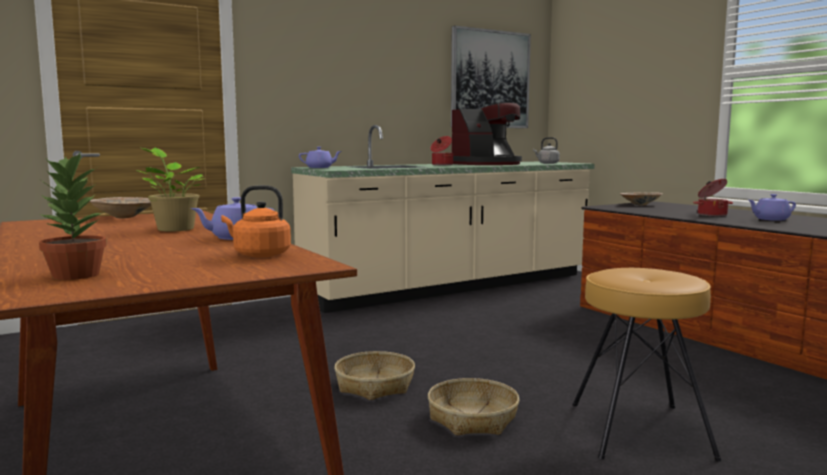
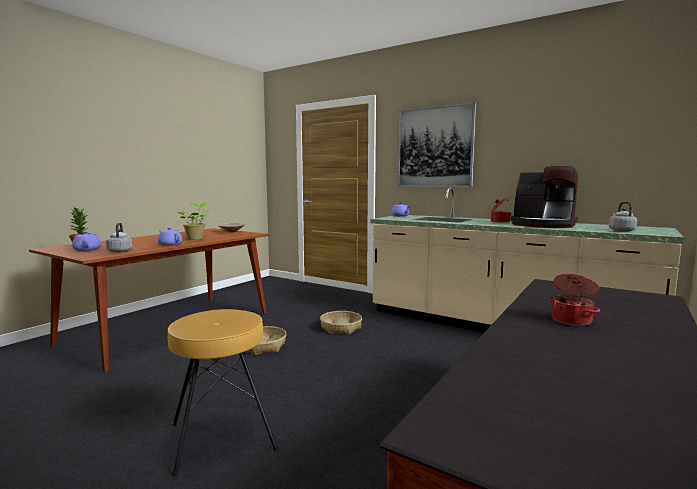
camera: 65 degrees right, 0 degrees up
(259, 255) = (120, 251): orange kettle -> grey kettle
(473, 418) = (224, 378): basket -> basket (341, 328)
(490, 79) = (601, 140): picture -> picture (435, 147)
(639, 205) = (607, 293): beige bowl -> none
(770, 219) = (586, 347): purple teapot -> purple teapot (87, 250)

